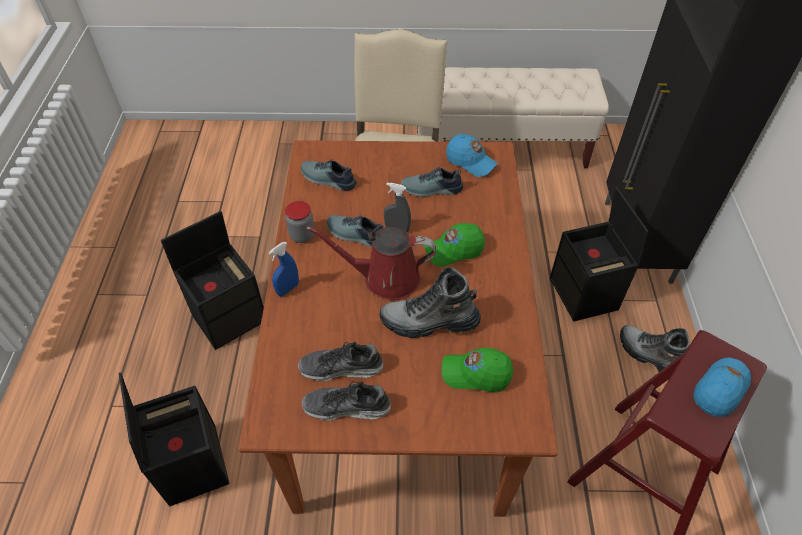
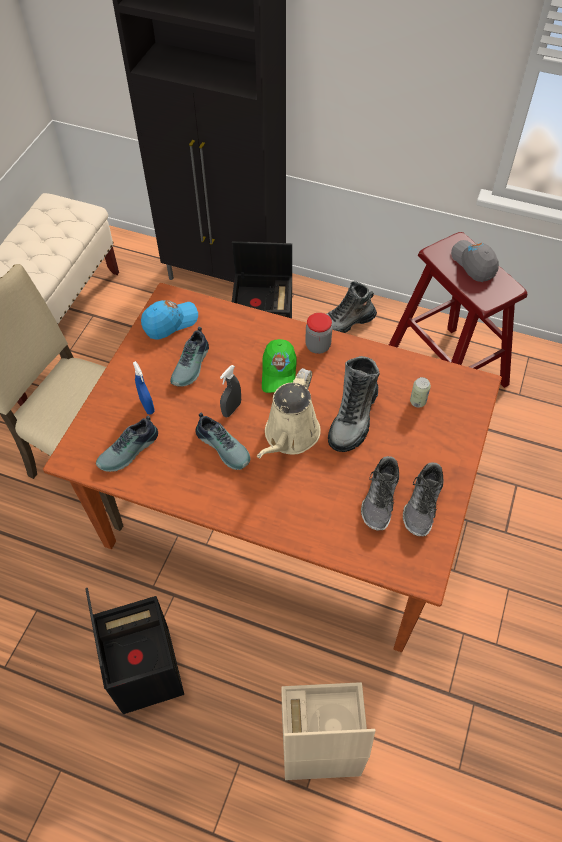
camera: 70 degrees left, 5 degrees up
(191, 463) = (318, 745): black storage box -> beige storage box
(288, 289) = (269, 523): blue spray bottle -> blue spray bottle (147, 406)
(302, 235) = (201, 494): jar -> jar (318, 346)
(356, 236) = (224, 446): shoe -> shoe turned 90 degrees counterclockwise
(385, 278) = (290, 436): red watering can -> beige watering can
(476, 374) = (418, 401): green cap -> can
(720, 389) = (473, 264): blue cap -> grey cap

